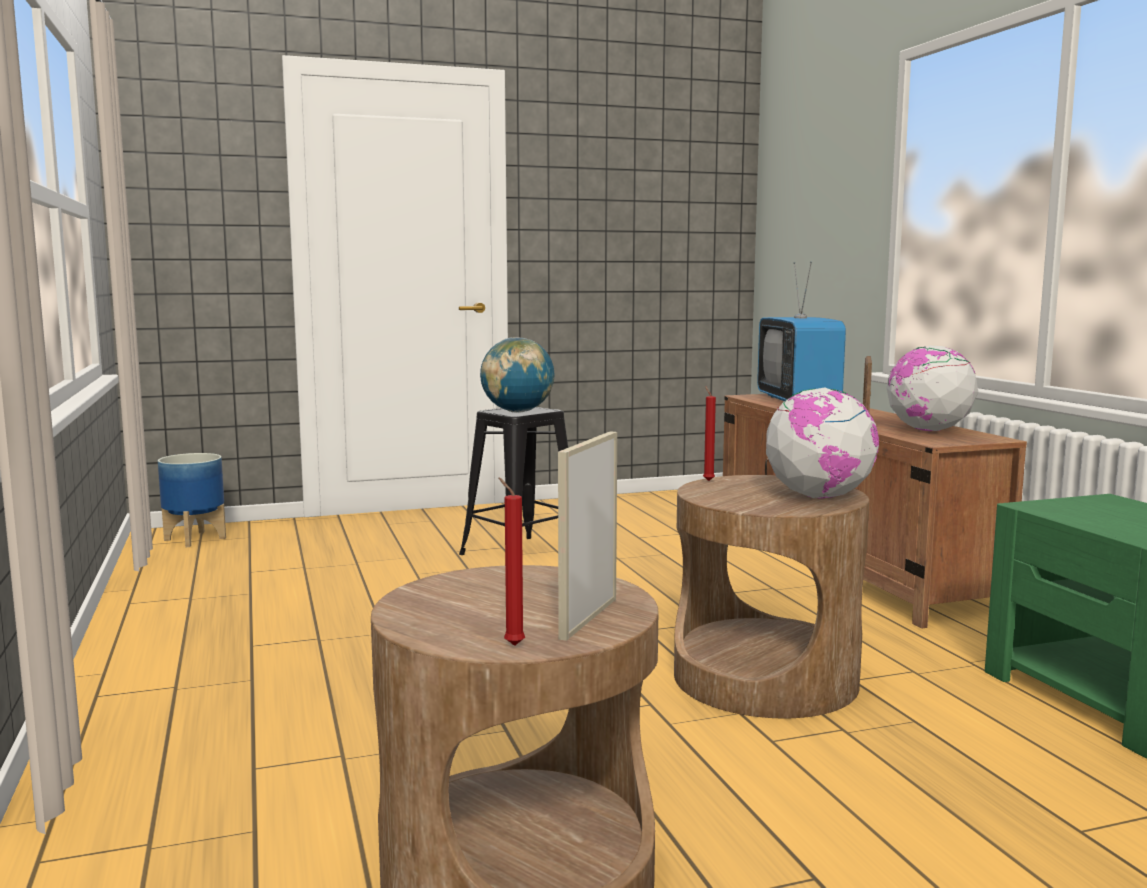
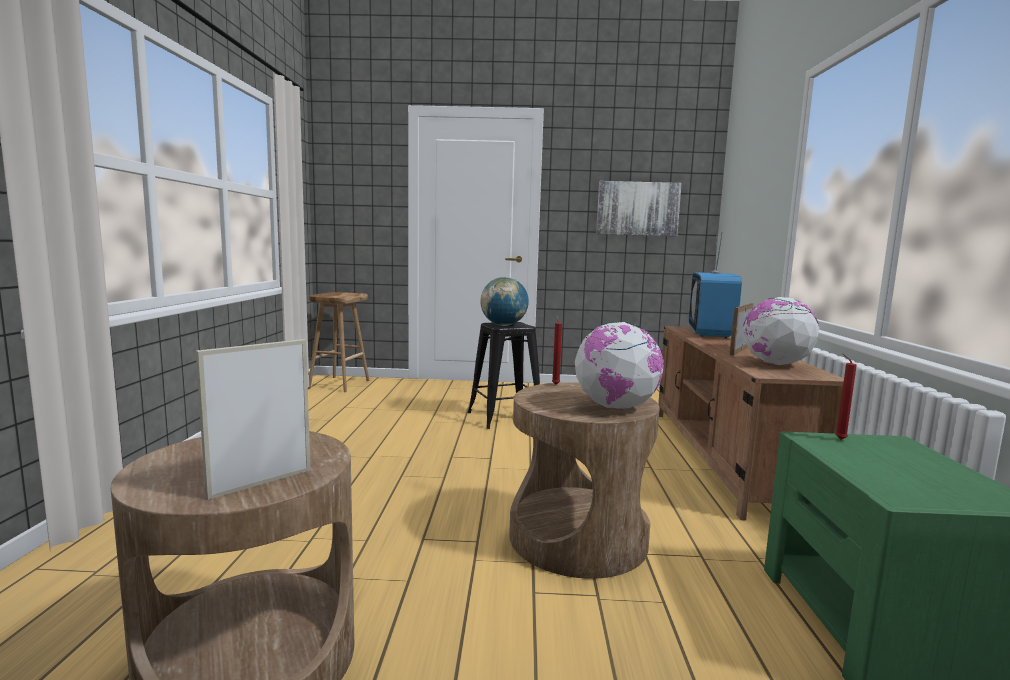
camera: 20 degrees right, 0 degrees up
(194, 539) = (339, 384): planter -> brown stool
(512, 644) = (168, 495): red candle -> red candle (839, 439)
(647, 225) = (637, 209): none -> picture

